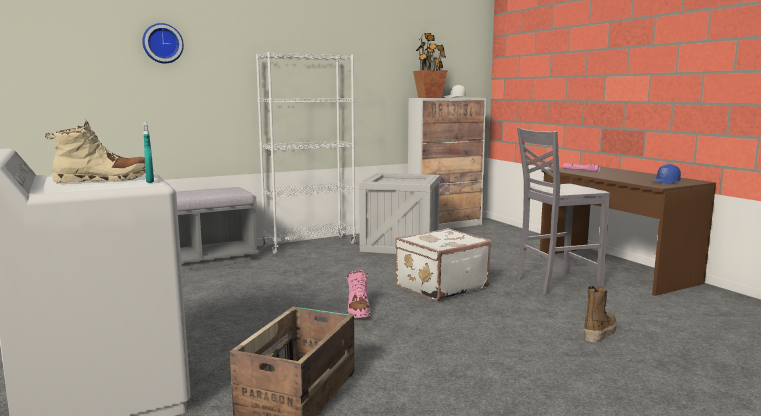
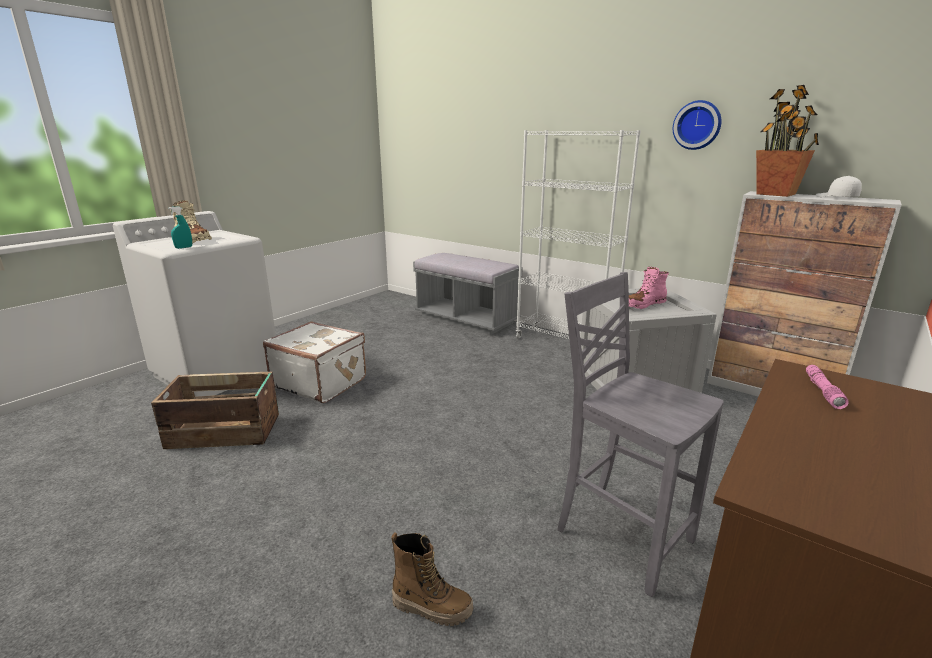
camera: 65 degrees right, 10 degrees up
(162, 43) = (474, 122): wall clock -> wall clock (697, 125)
(358, 311) = (402, 412): pink boot -> pink boot (643, 305)
(440, 286) = (511, 440): white suitcase -> white suitcase (320, 382)
(665, 182) = (830, 500): blue cap -> none

